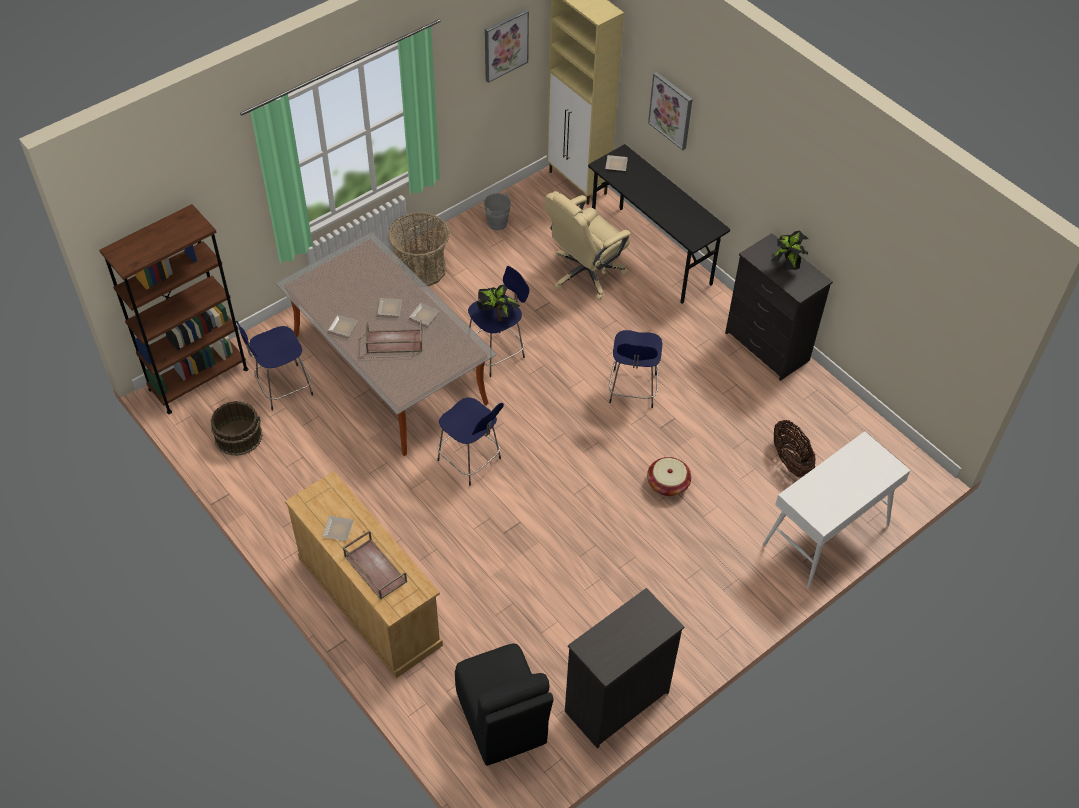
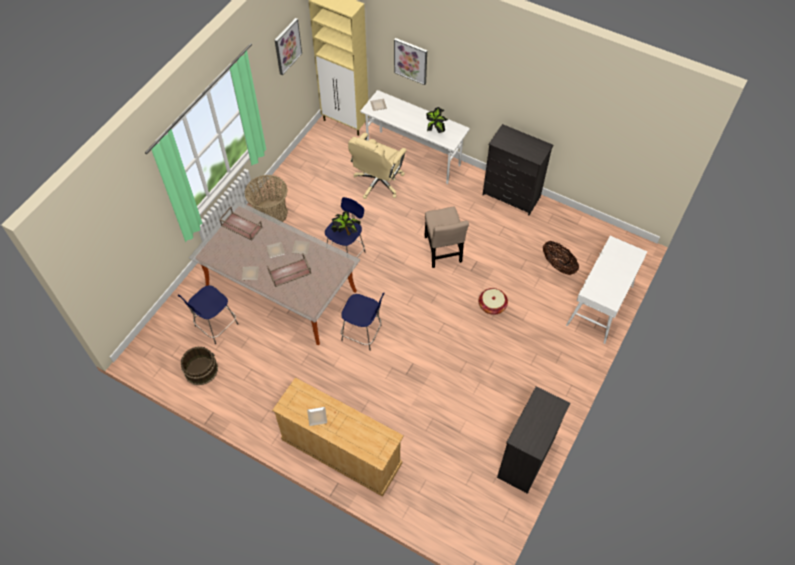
camera: 20 degrees left, 5 degrees up
(198, 379) = (154, 339): brown bookcase -> none
(374, 569) = (354, 435): brown tray -> brown tray (241, 226)
(495, 222) = (304, 165): grey bucket -> none
(502, 721) = (461, 498): black chair -> none
(632, 390) = (443, 251): blue stool -> beige chair
(651, 254) = (413, 157): black desk -> white desk
(787, 264) = (521, 142): potted plant -> potted plant (435, 129)

